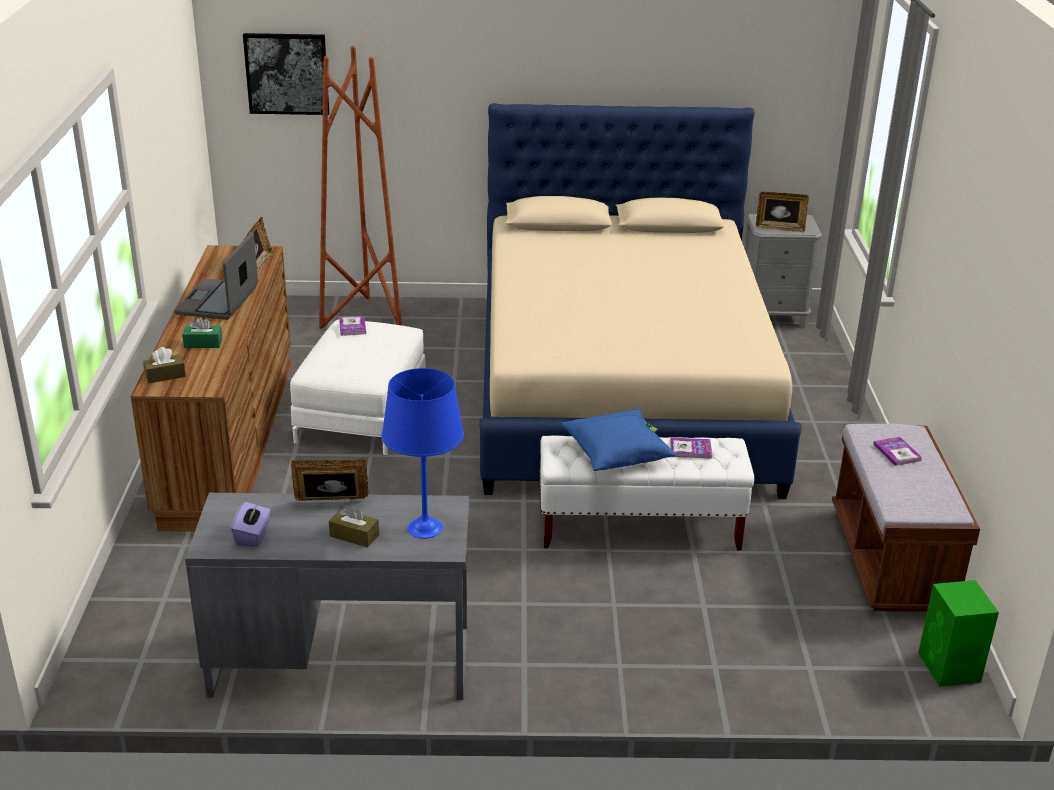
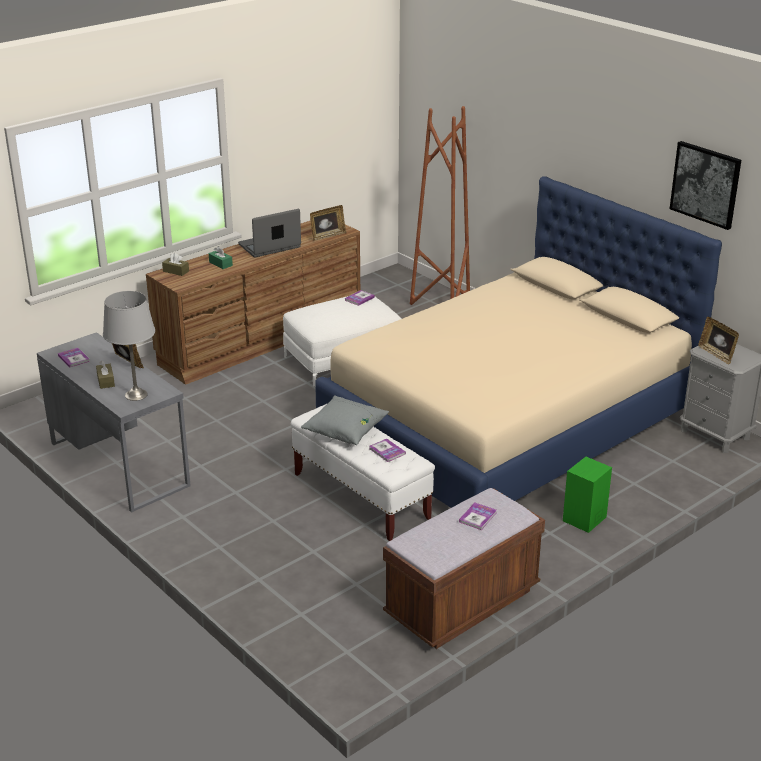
camera: 50 degrees right, 0 degrees up
(253, 536) = (73, 358): purple tissue box -> book
(287, 73) = (441, 116): picture -> picture (705, 184)
(424, 528) = (135, 395): blue table lamp -> grey table lamp
(616, 453) = (345, 430): blue pillow -> grey pillow
(949, 668) = (371, 670): green speaker -> green speaker (584, 519)

